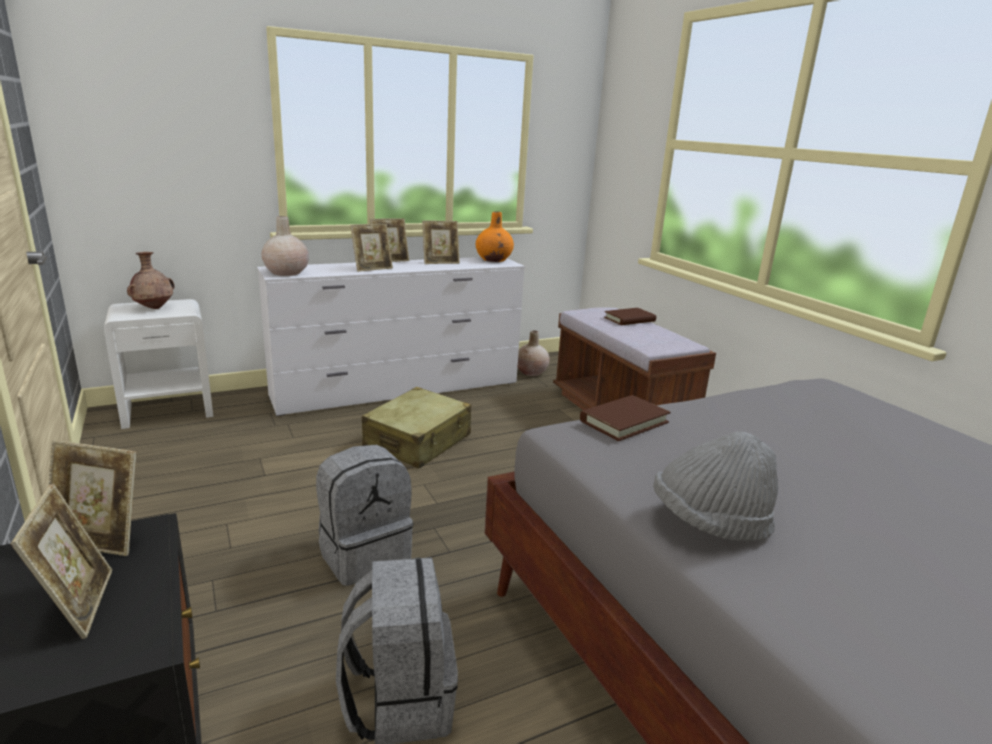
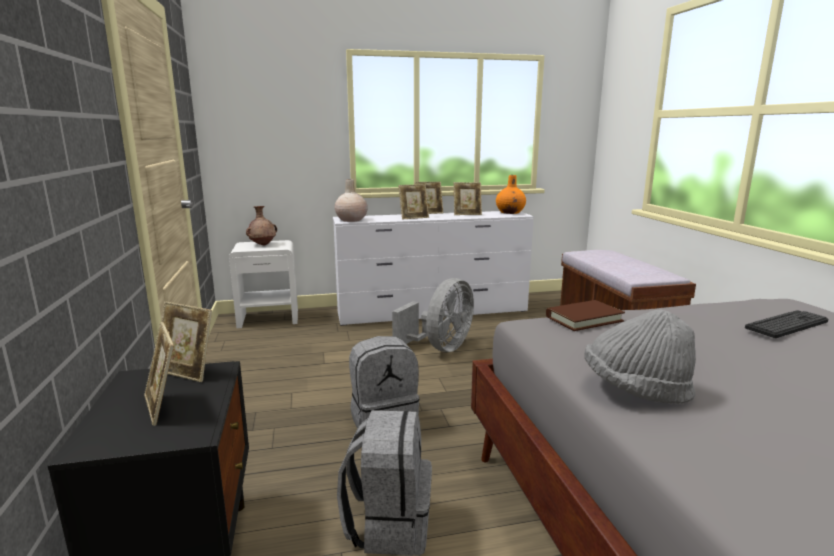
camera: 15 degrees right, 5 degrees down
(78, 605) = (163, 406): picture frame -> picture frame turned 150 degrees clockwise
(418, 441) = (440, 348): beige suitcase -> grey fan
(531, 372) = (541, 304): beige vase -> none
(629, 319) = (621, 258): brown book -> none
(835, 418) = (786, 325): none -> keyboard

